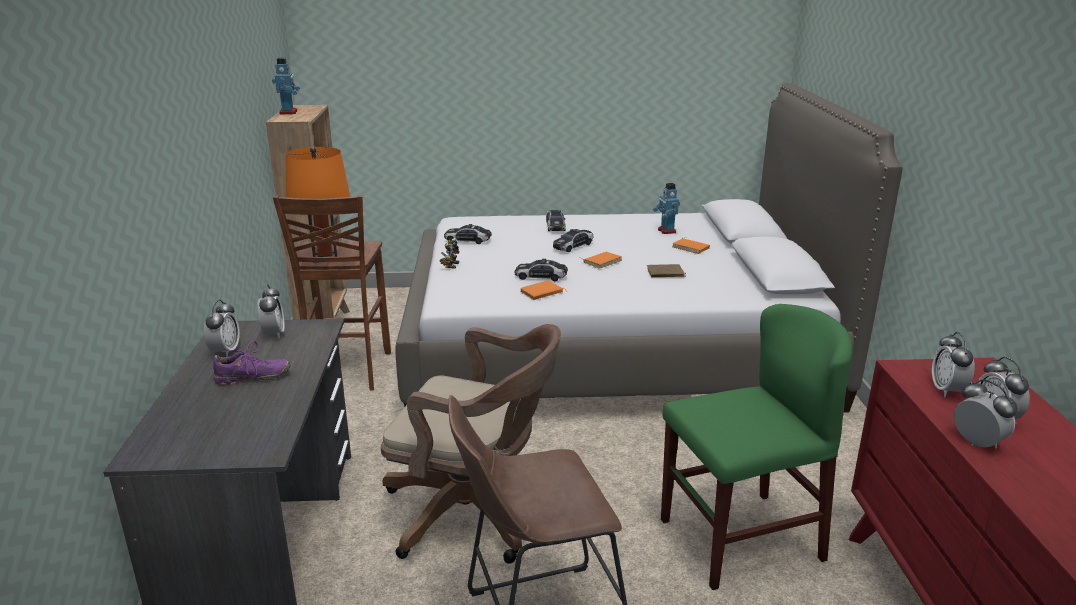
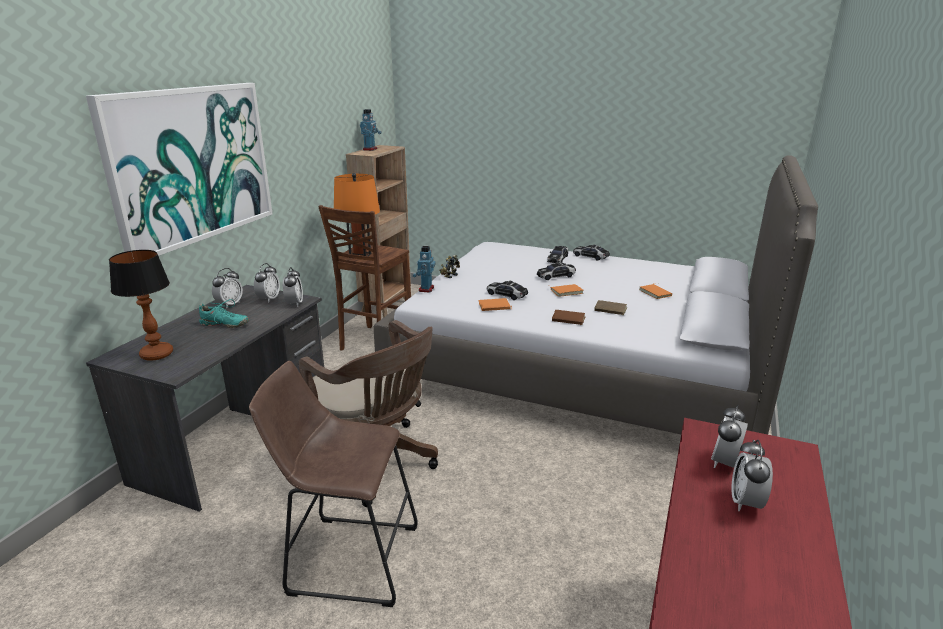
camera: 25 degrees right, 0 degrees up
(152, 159) = (192, 165): none -> picture
(204, 435) = (157, 354): none -> table lamp
(252, 378) = (224, 324): purple shoe -> turquoise shoe
(468, 240) = (481, 259): toy car -> toy car (590, 256)
(634, 292) = (568, 320): none -> brown book
(666, 231) = (648, 276): toy robot -> toy robot (425, 289)
(740, 539) = (557, 548): green chair -> none
(977, 443) = (696, 520): alarm clock -> alarm clock (294, 303)

